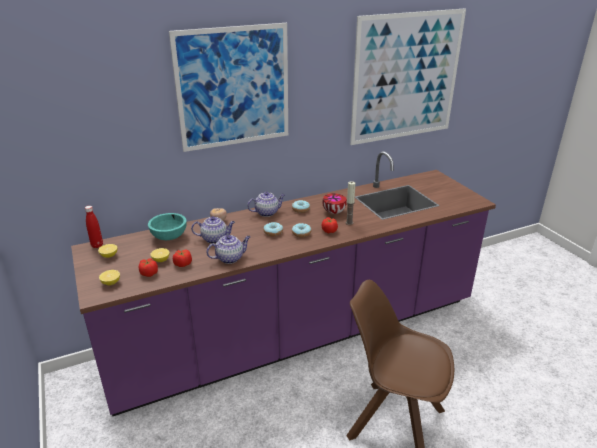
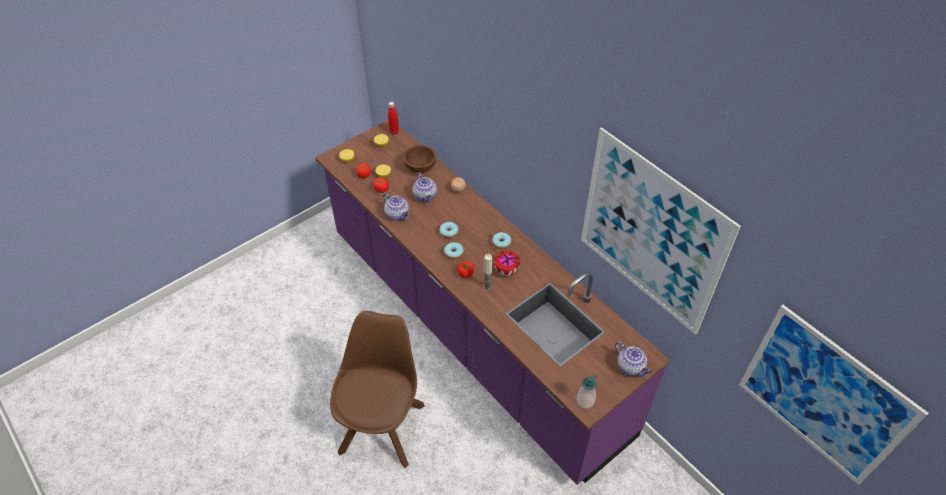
camera: 75 degrees right, 20 degrees up
(169, 236) = (420, 167): turquoise bowl -> brown bowl
(233, 87) = (491, 101): picture -> picture (822, 396)
(267, 212) = (485, 219): teapot -> teapot (631, 367)
(472, 201) = (585, 400): none -> soap dispenser

